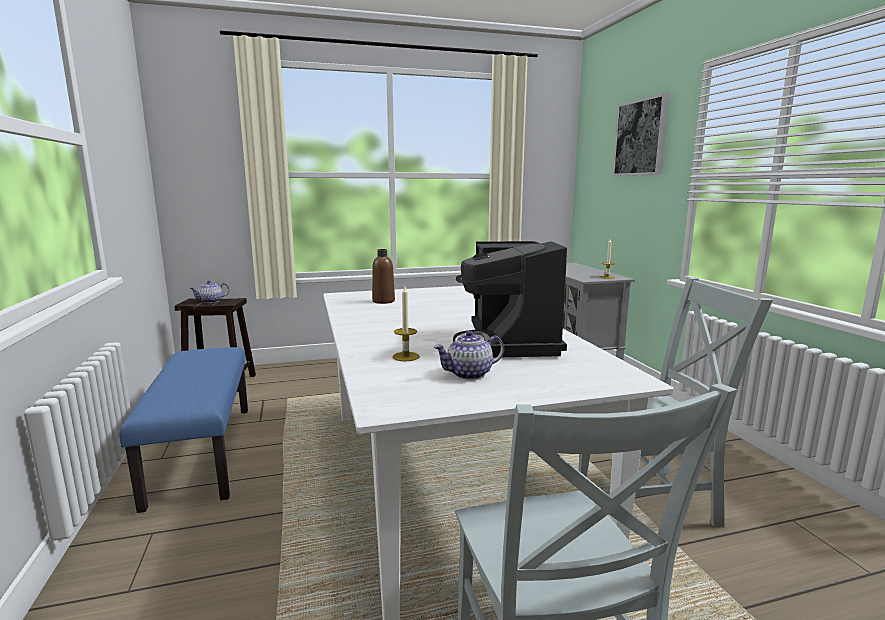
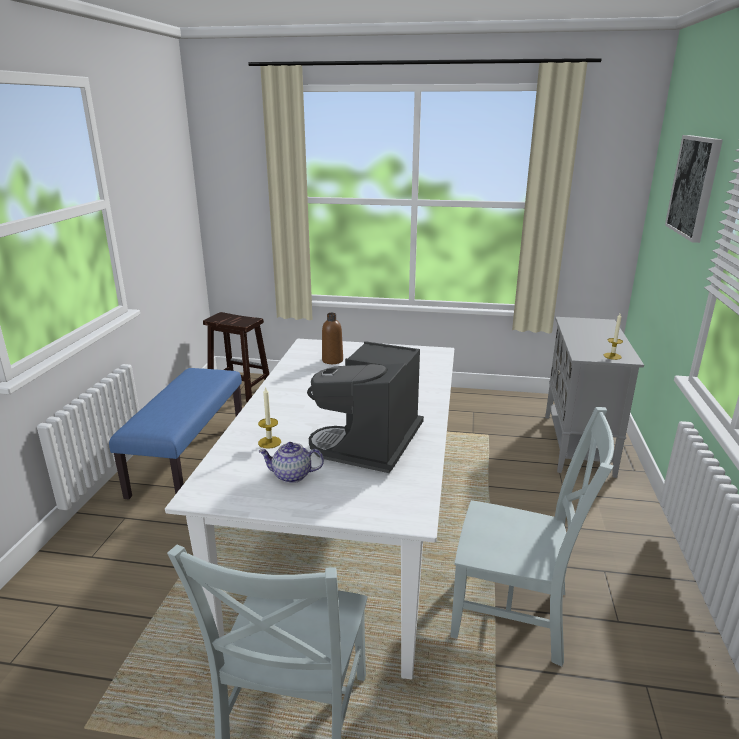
camera: 25 degrees right, 10 degrees up
(211, 301) = (232, 319): teapot -> none

